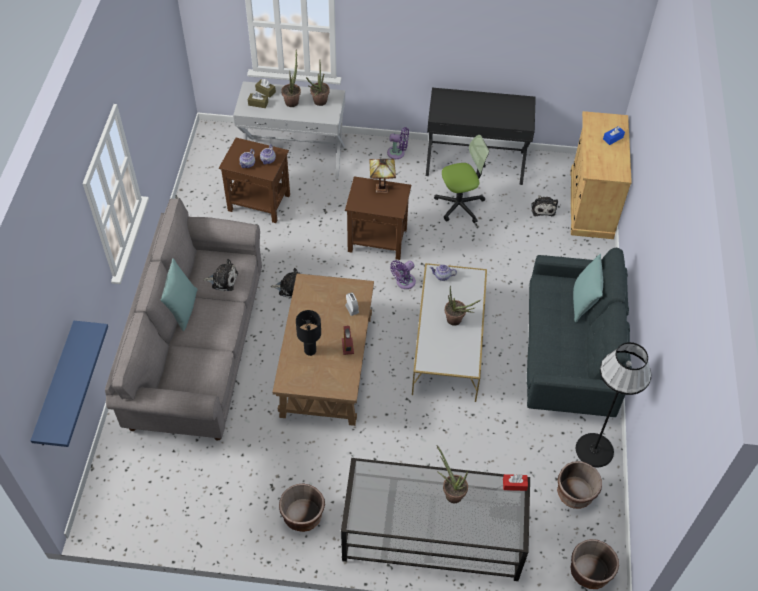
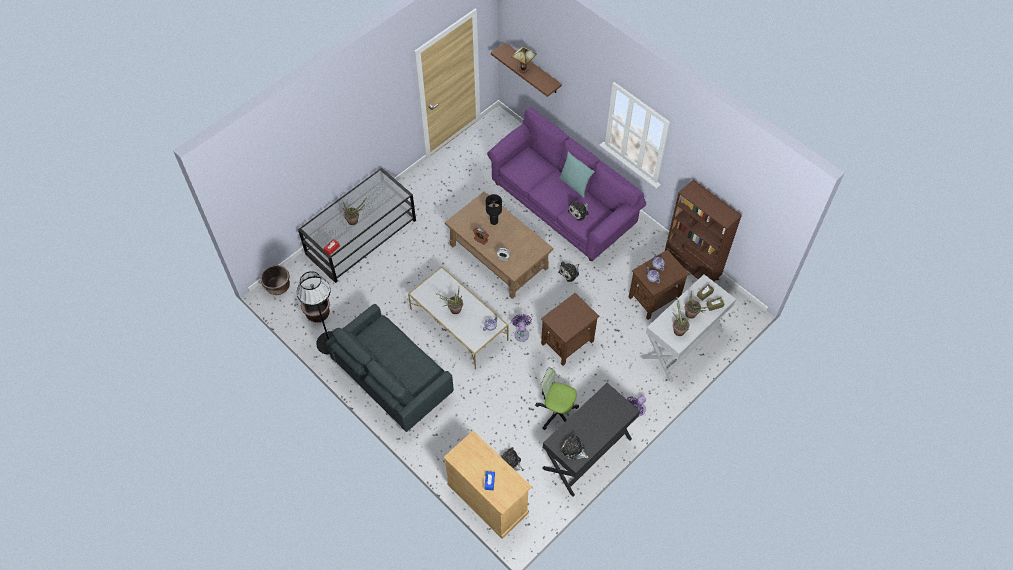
camera: 130 degrees right, 5 degrees up
(56, 386) = (532, 69): blue shelf -> brown shelf
(195, 192) = (691, 270): none -> brown bookcase
(198, 349) = (563, 206): grey sofa -> purple sofa
(303, 516) = (422, 193): brown planter -> none
(381, 187) = (576, 323): table lamp -> table lamp (524, 69)
(459, 205) = (556, 412): office chair -> office chair turned 90 degrees clockwise
(517, 108) = (573, 450): none -> plush toy
(583, 303) = (401, 381): turquoise pillow -> none

